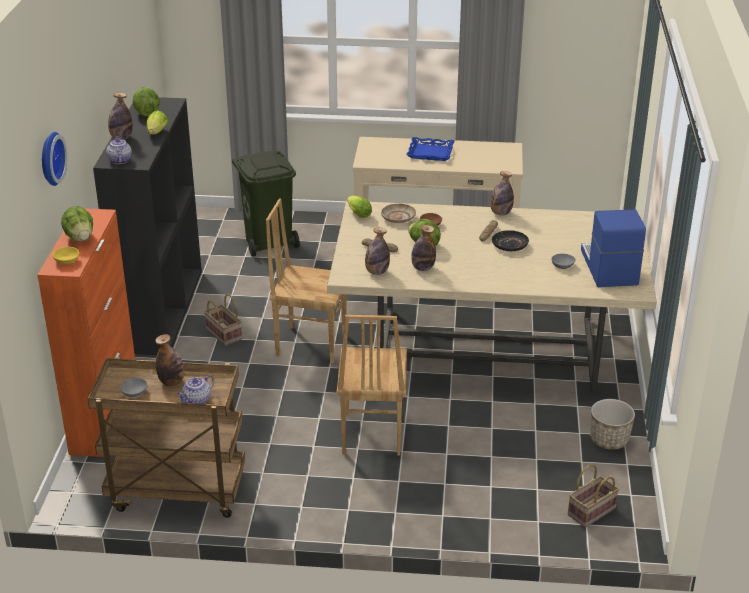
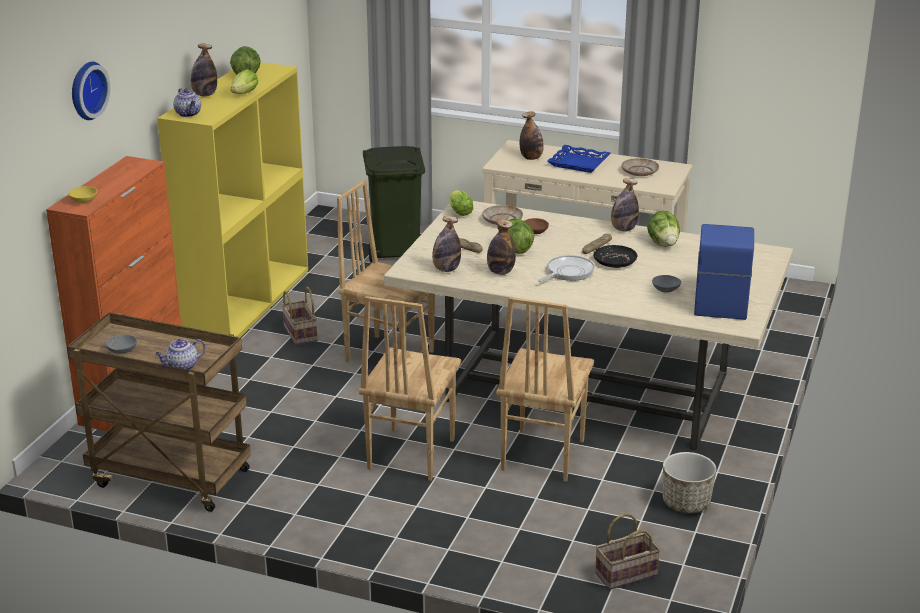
camera: 15 degrees right, 5 degrees down
(80, 238) = (110, 182): lettuce -> lettuce (663, 244)
(119, 160) = (188, 114): teapot -> teapot turned 150 degrees clockwise
(161, 310) = (246, 301): black bookcase -> yellow bookcase
(172, 382) = (166, 346): bottle -> bottle (531, 158)
(477, 261) = (568, 272): none -> frying pan
(477, 417) = (541, 455): none -> brown chair
(484, 155) = (639, 172): none -> beige plate

